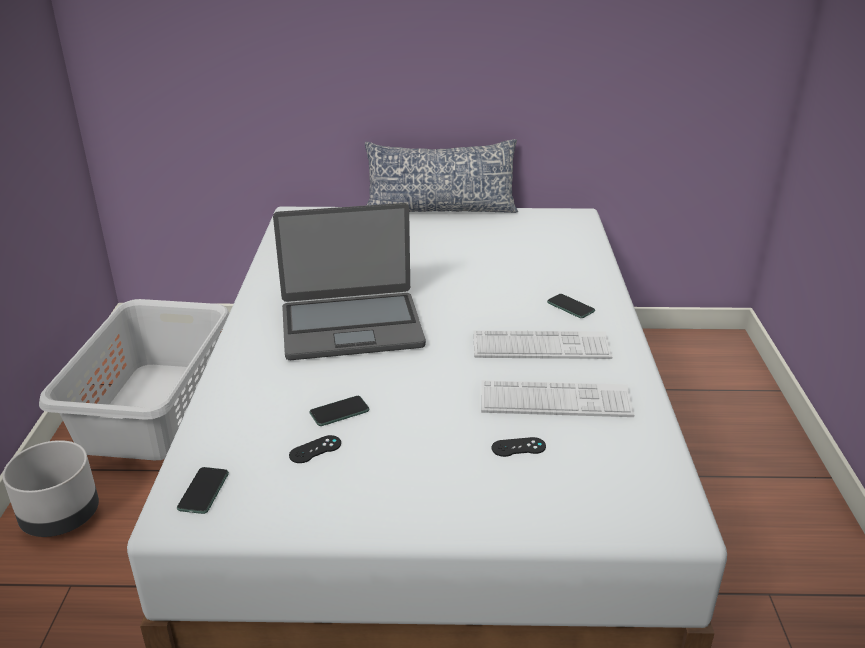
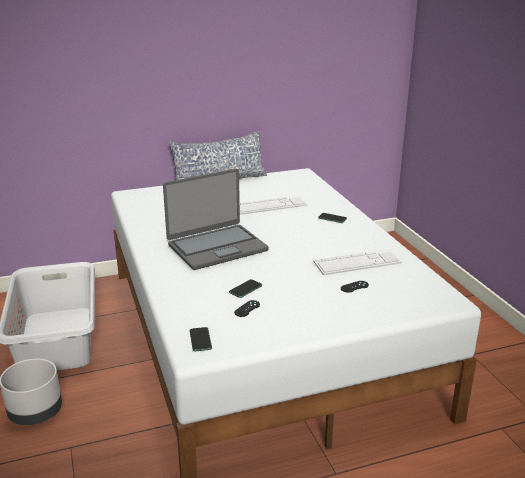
camera: 20 degrees left, 5 degrees down
(541, 346) = (331, 239): keyboard -> keyboard (270, 205)

